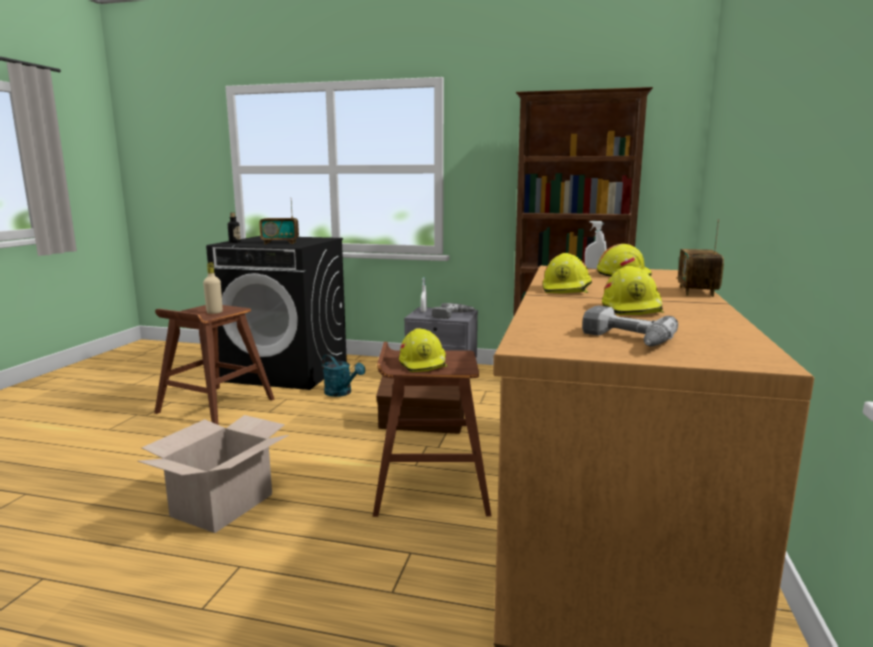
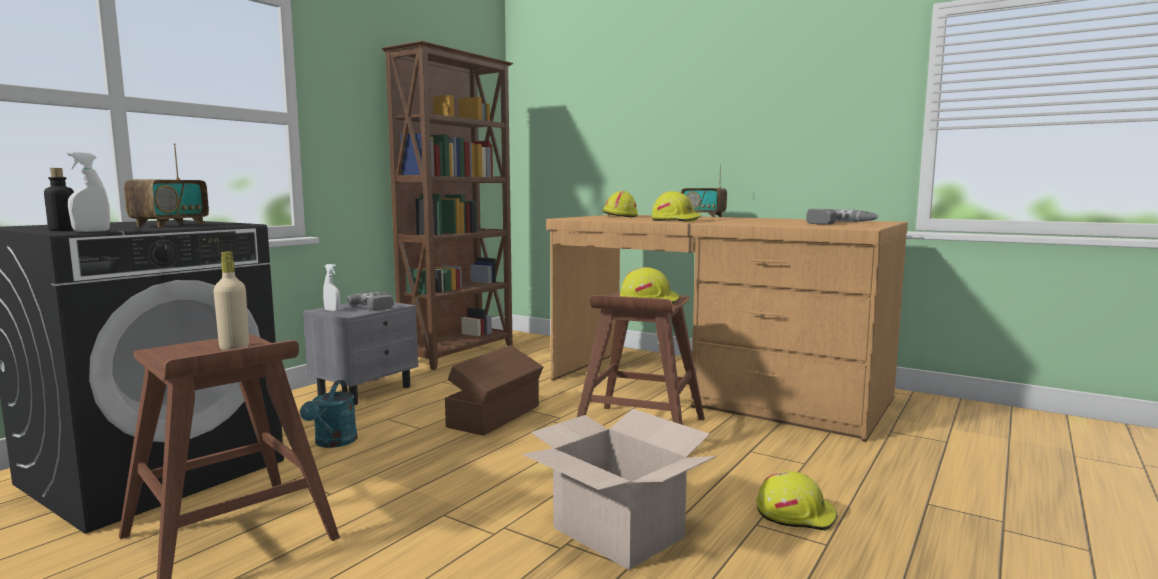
camera: 70 degrees left, 5 degrees down
(341, 393) = (333, 443): turquoise watering can -> turquoise watering can turned 120 degrees clockwise
(594, 268) = (584, 216): white spray bottle -> white spray bottle (91, 231)
(633, 309) = (755, 220): yellow hard hat -> yellow hard hat (795, 514)

